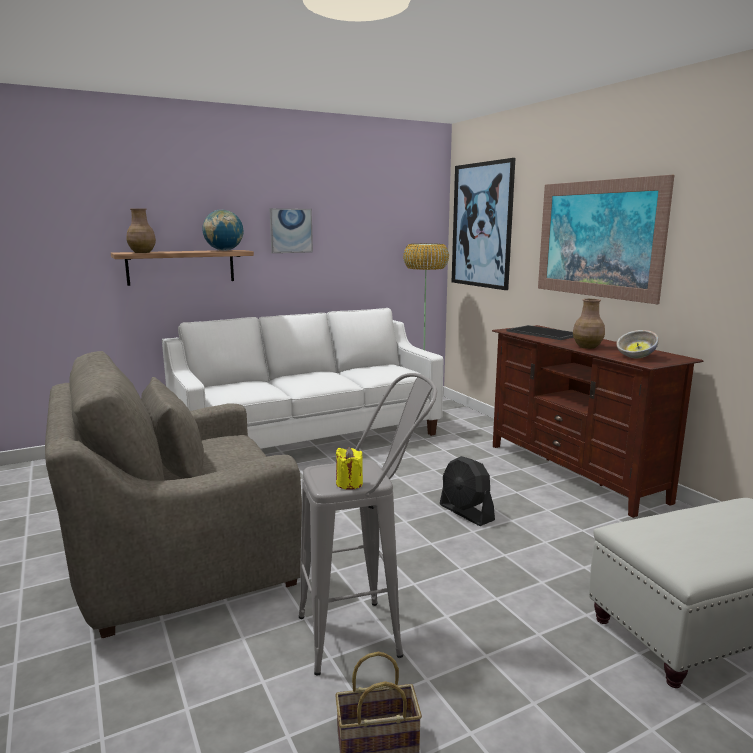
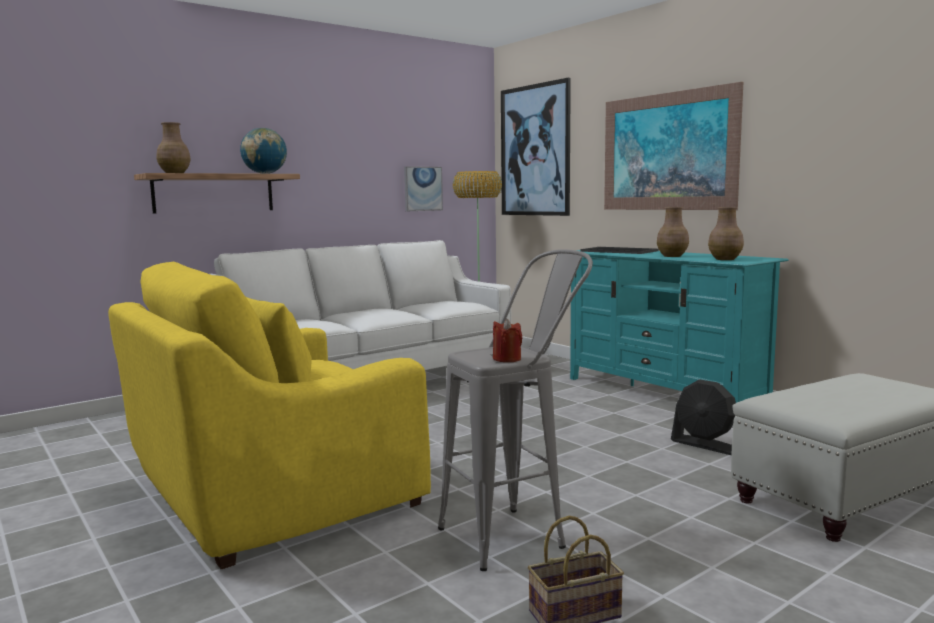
camera: 10 degrees left, 5 degrees down
(178, 556) = (271, 493): grey armchair -> yellow armchair
(291, 230) = (333, 155): picture -> picture (423, 188)
(349, 484) = (507, 359): yellow candle -> red candle
(466, 513) = (571, 432): black fan -> black fan (707, 445)
(574, 472) = (663, 393): brown tv stand -> turquoise tv stand
(636, 357) = (725, 259): bowl -> brown vase

